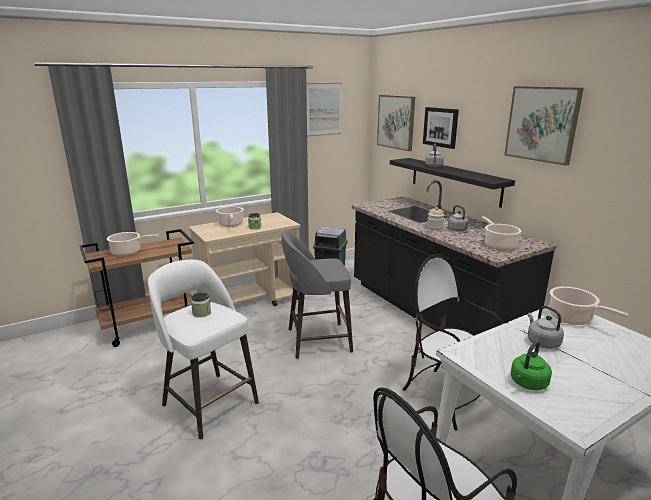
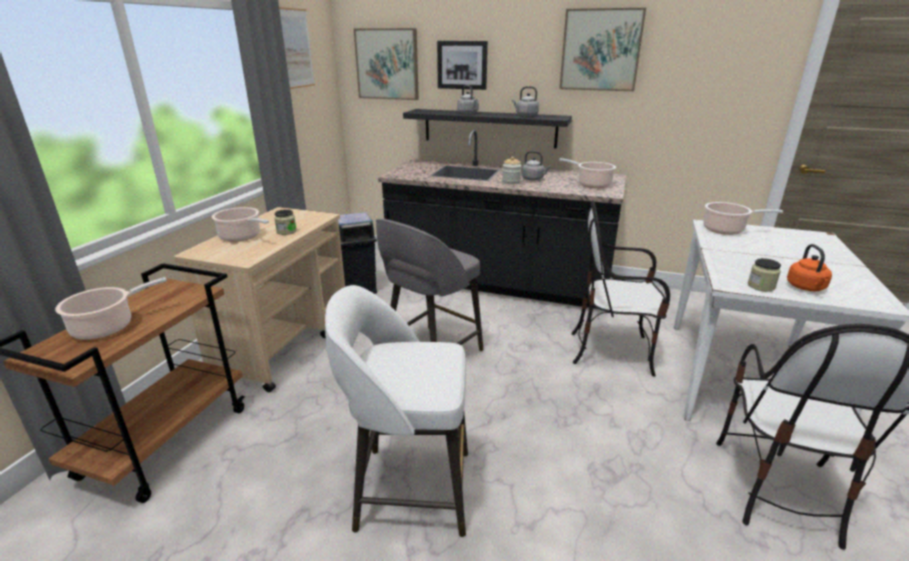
camera: 40 degrees left, 5 degrees up
(201, 313) = (402, 361): jar -> jar (761, 286)
(527, 384) = (806, 288): green kettle -> orange kettle
(541, 342) = (749, 254): grey kettle -> grey kettle (525, 115)

